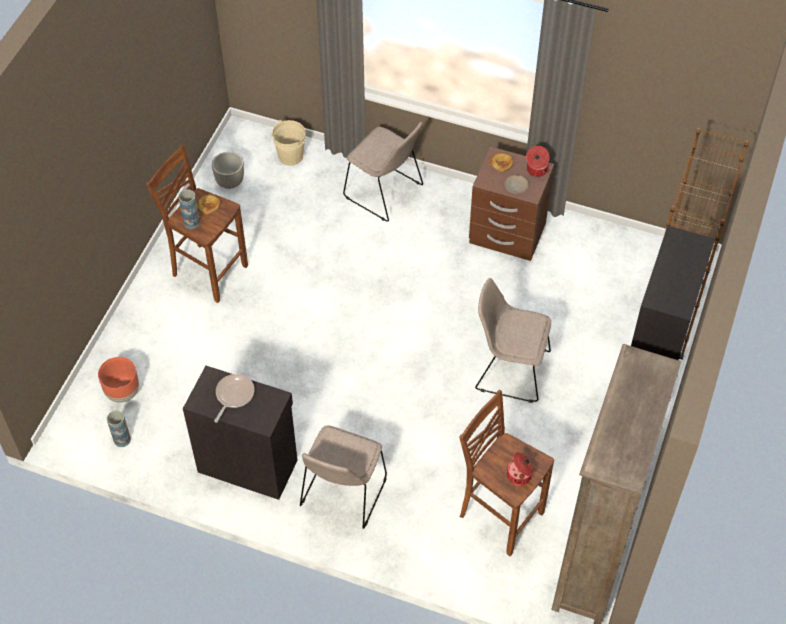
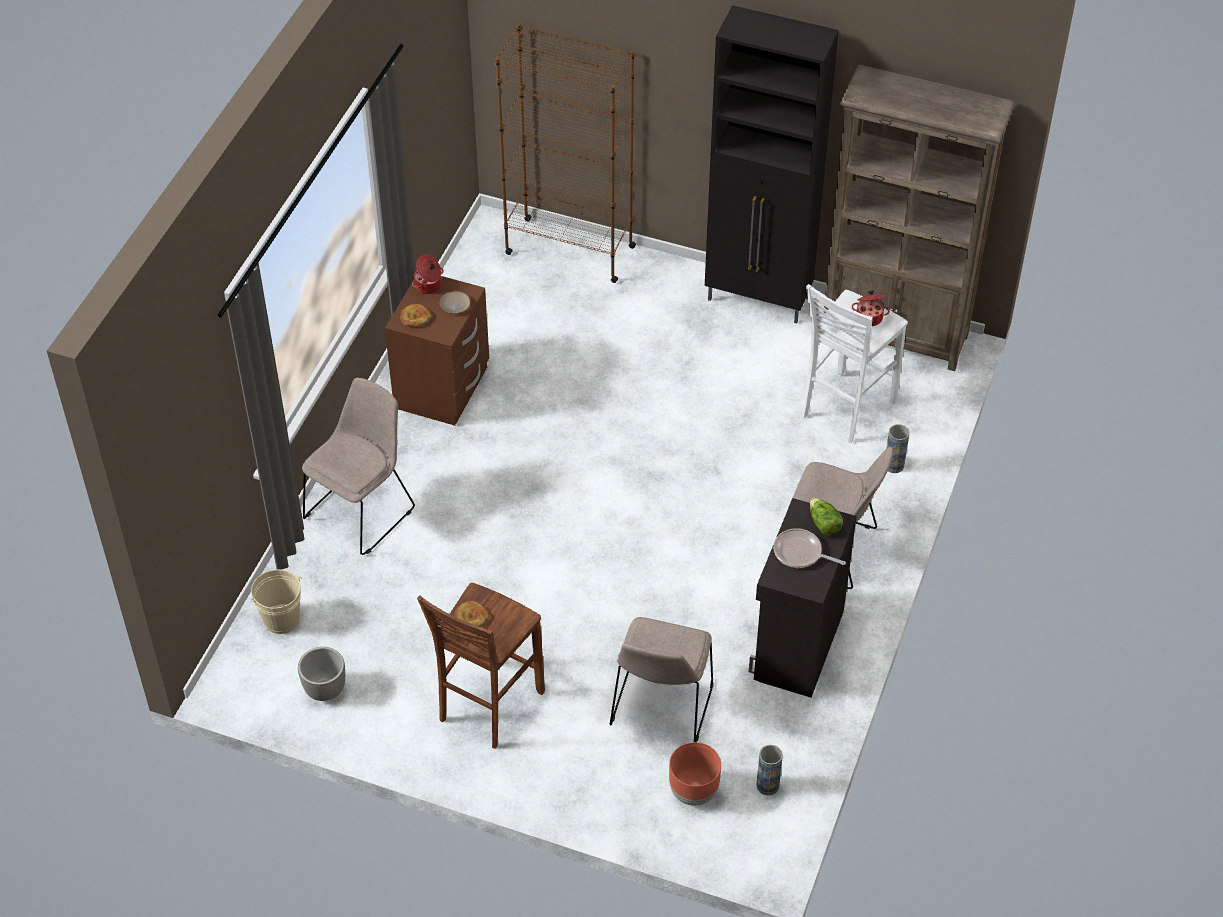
camera: 90 degrees left, 5 degrees down
(191, 222) = (501, 634): vase -> vase (894, 465)
(262, 413) = (823, 524): none -> lettuce
(499, 514) = (845, 409): brown stool -> white stool
(509, 369) = (649, 393): beige chair -> beige chair (661, 707)

